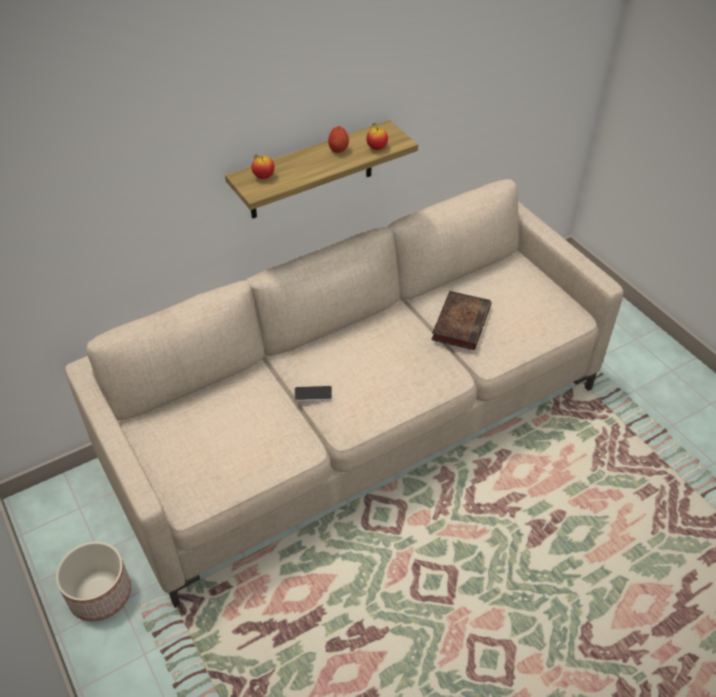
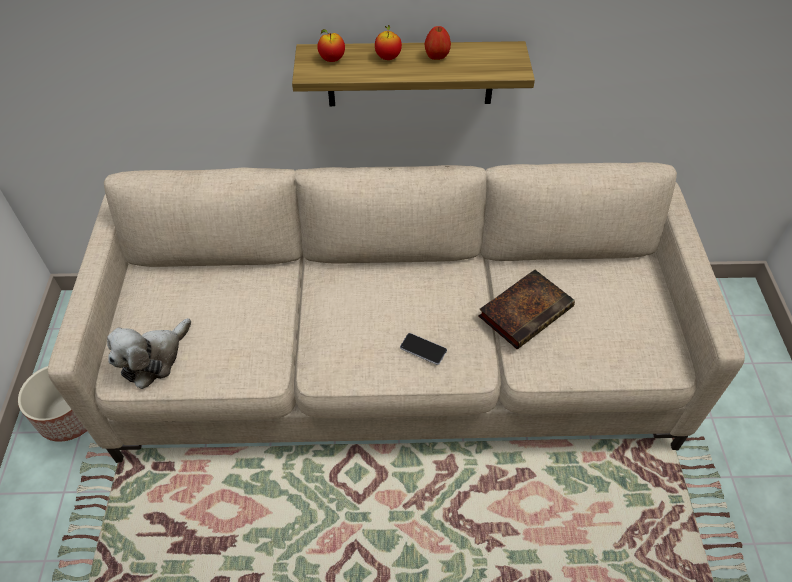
camera: 30 degrees right, 5 degrees up
(205, 479) = (154, 359): none -> plush toy
(313, 394) = (315, 319): phone -> phone (423, 349)
(376, 148) = (482, 68): apple -> apple (388, 57)

